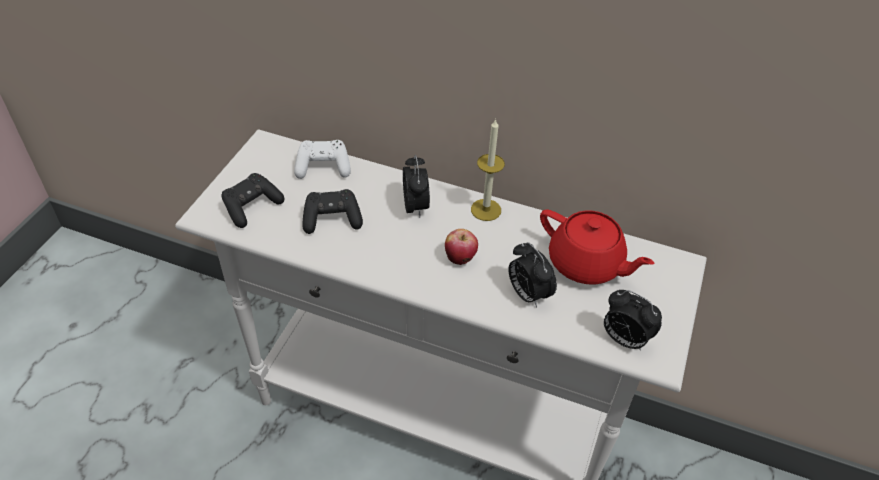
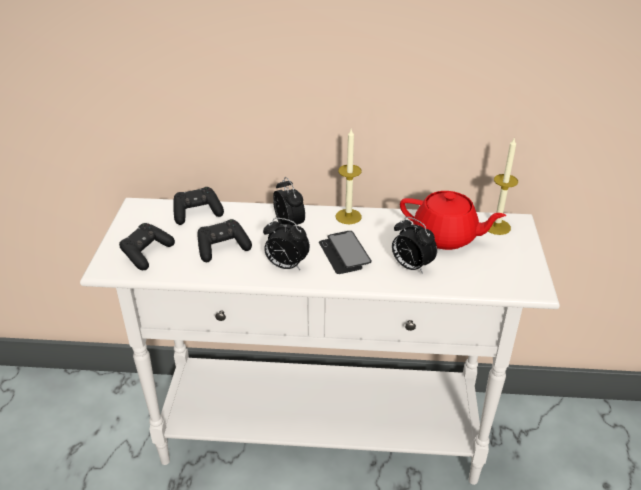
camera: 15 degrees left, 10 degrees down
(323, 167) = (197, 213): white game controller -> black game controller
(460, 258) = (344, 254): apple -> phone
(624, 339) = (501, 280): alarm clock -> alarm clock (286, 266)
(654, 265) = (497, 226): none -> candle

